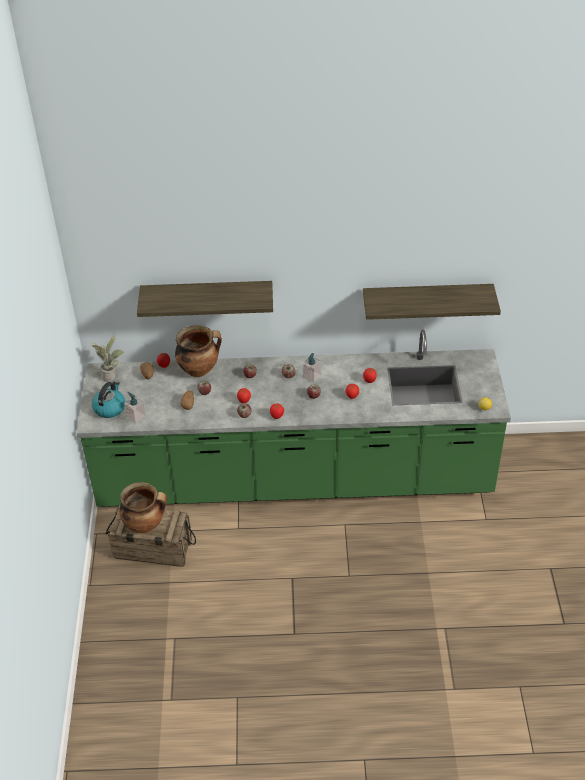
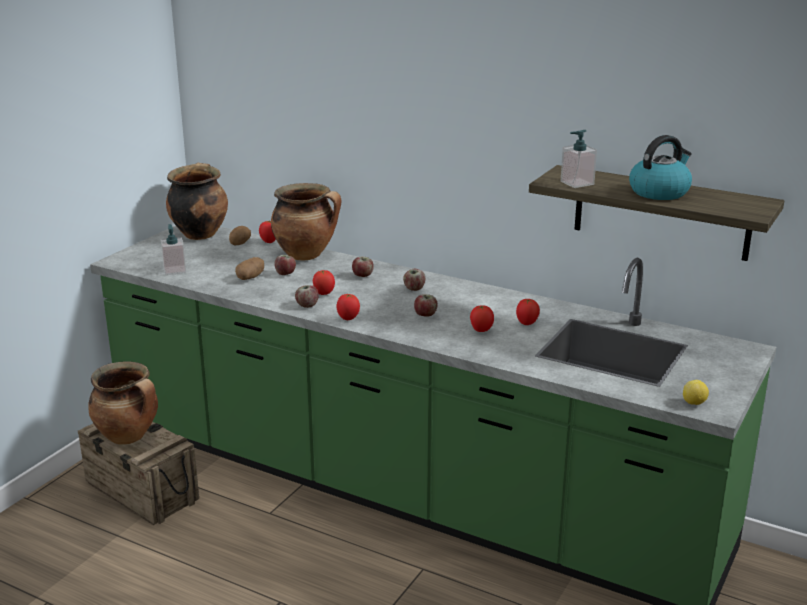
camera: 30 degrees right, 20 degrees down
(109, 408) = (157, 255): kettle -> kettle (659, 192)
(112, 375) = (199, 234): potted plant -> cooking pot
(207, 297) = (337, 138): shelf -> none
(311, 376) = (446, 297): soap dispenser -> soap dispenser (577, 183)

